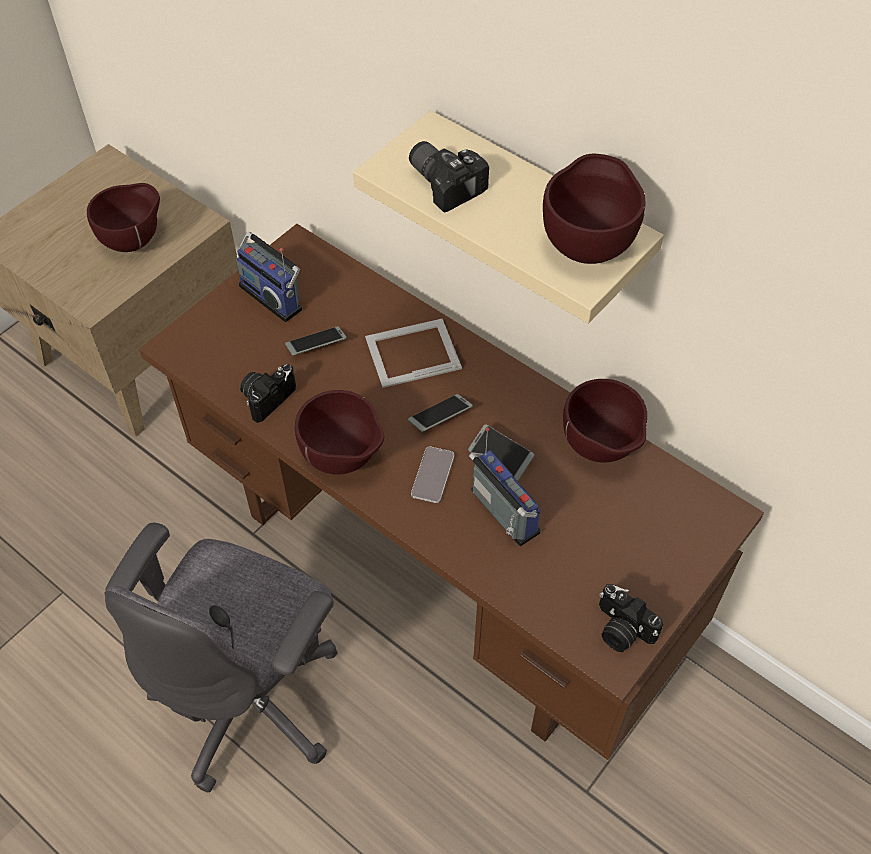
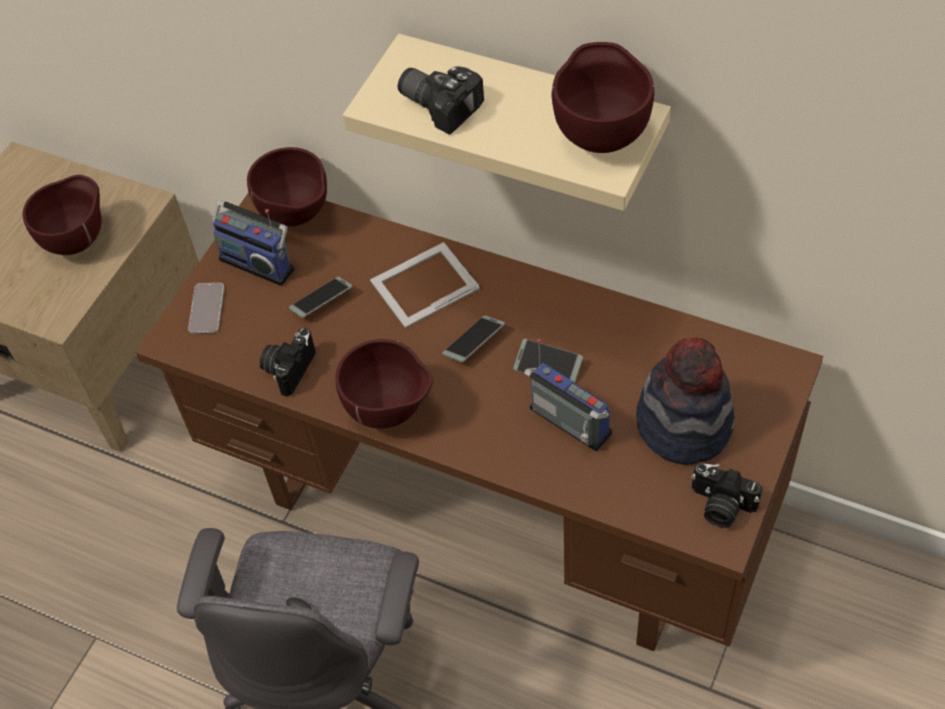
camera: 10 degrees left, 0 degrees up
(432, 475) = (486, 403): phone -> phone (206, 309)
(600, 450) = (646, 335): brown bowl -> brown bowl (297, 217)
(611, 541) = (684, 423): none -> hat

